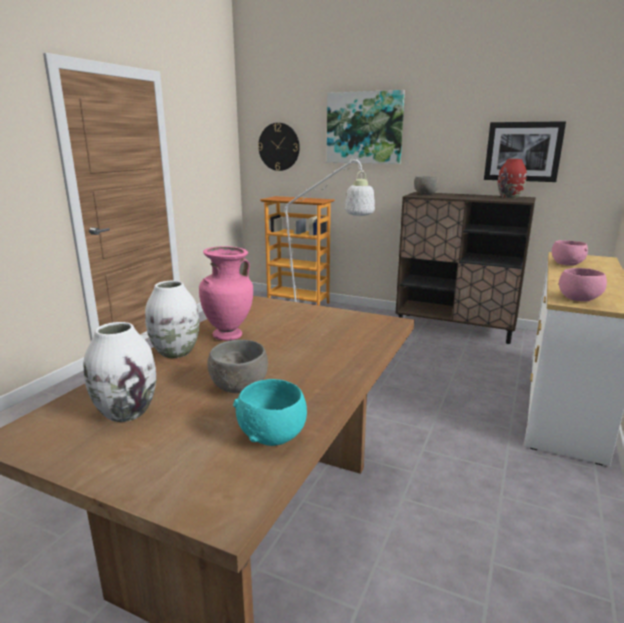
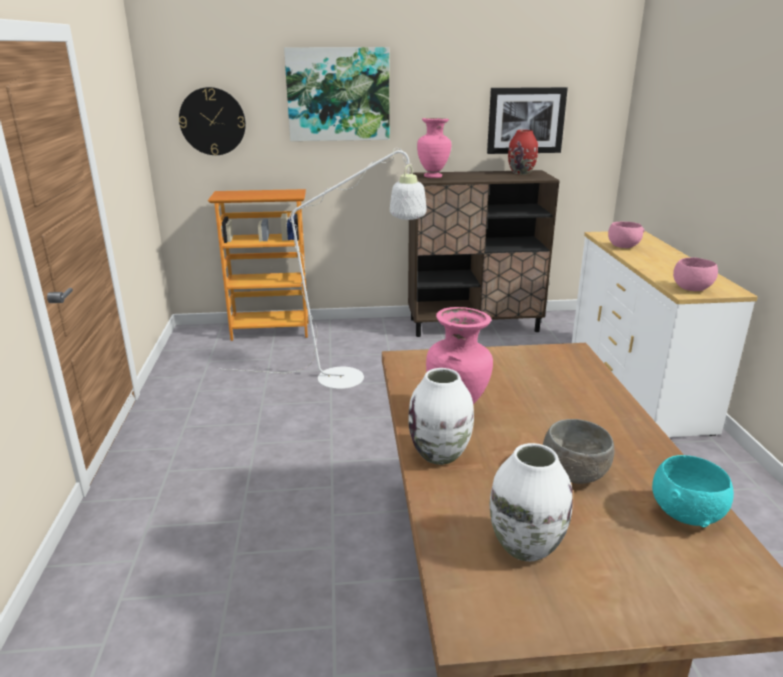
camera: 30 degrees left, 5 degrees up
(426, 194) = (433, 177): grey bowl -> pink vase

